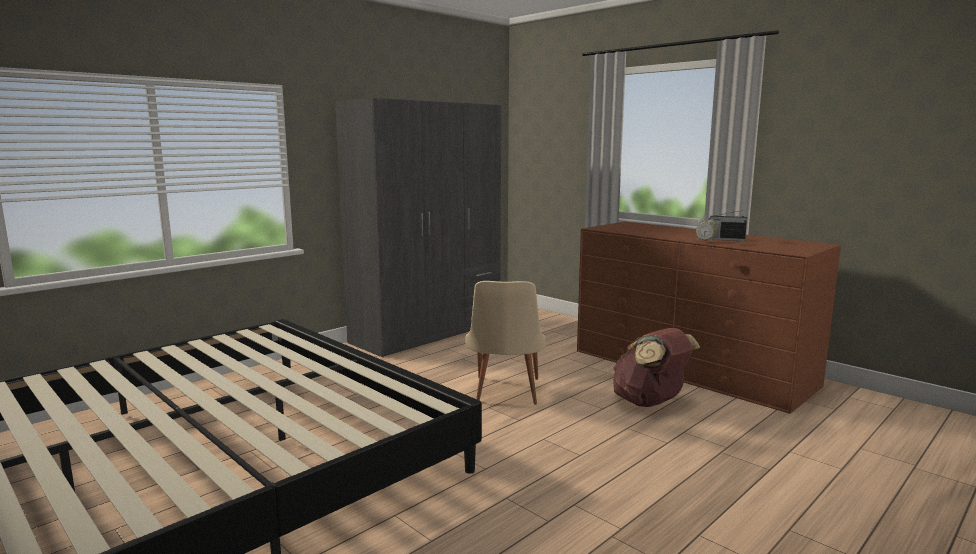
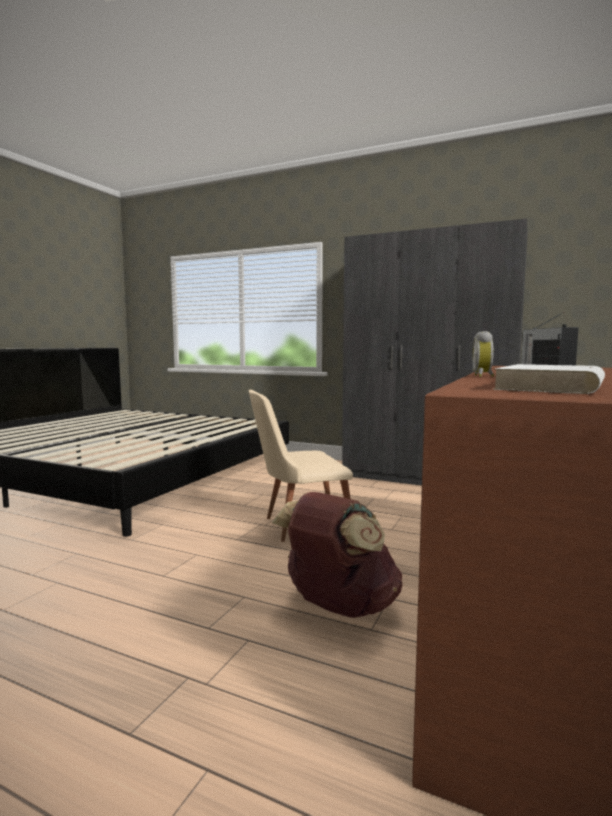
camera: 70 degrees right, 5 degrees down
(772, 245) = (551, 387): none -> white book

